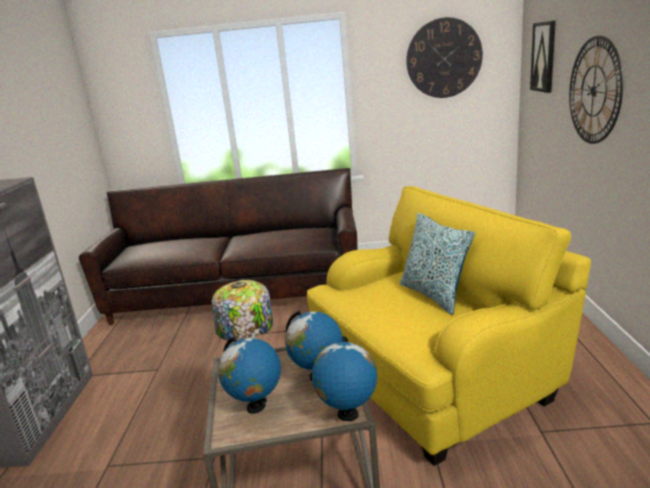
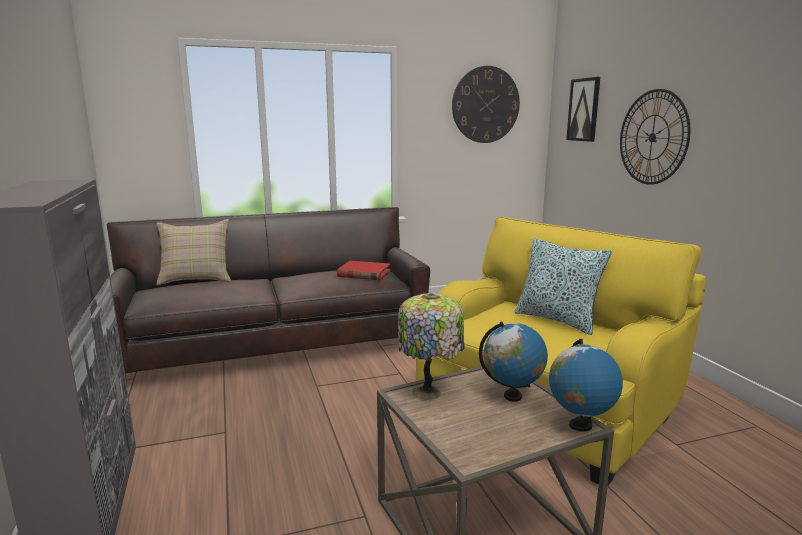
camera: 20 degrees left, 5 degrees down
(171, 237) = (196, 279): none -> beige pillow
(256, 407) = (474, 430): globe -> none
(304, 234) = (364, 273): none -> red book

